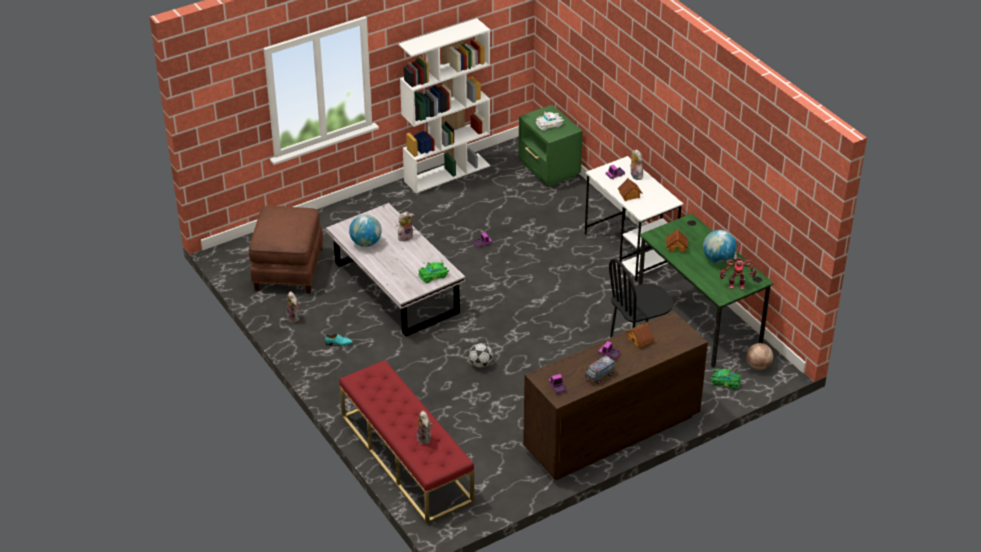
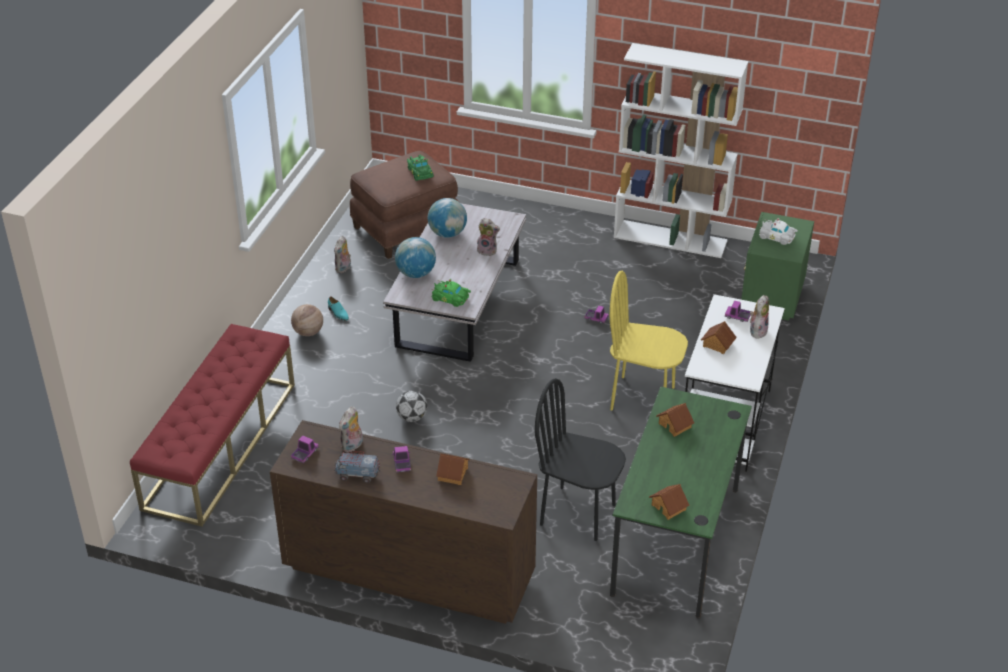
camera: 50 degrees right, 0 degrees up
(425, 439) = (194, 423): plush toy -> plush toy (352, 446)
(573, 266) = (642, 398): none -> yellow chair
(718, 259) = (695, 469): globe -> globe (416, 273)
(725, 382) = (597, 620): green toy car -> green toy car (420, 172)
(736, 284) = (669, 507): toy robot -> toy house
(758, 366) = (658, 634): basketball -> basketball (308, 332)

